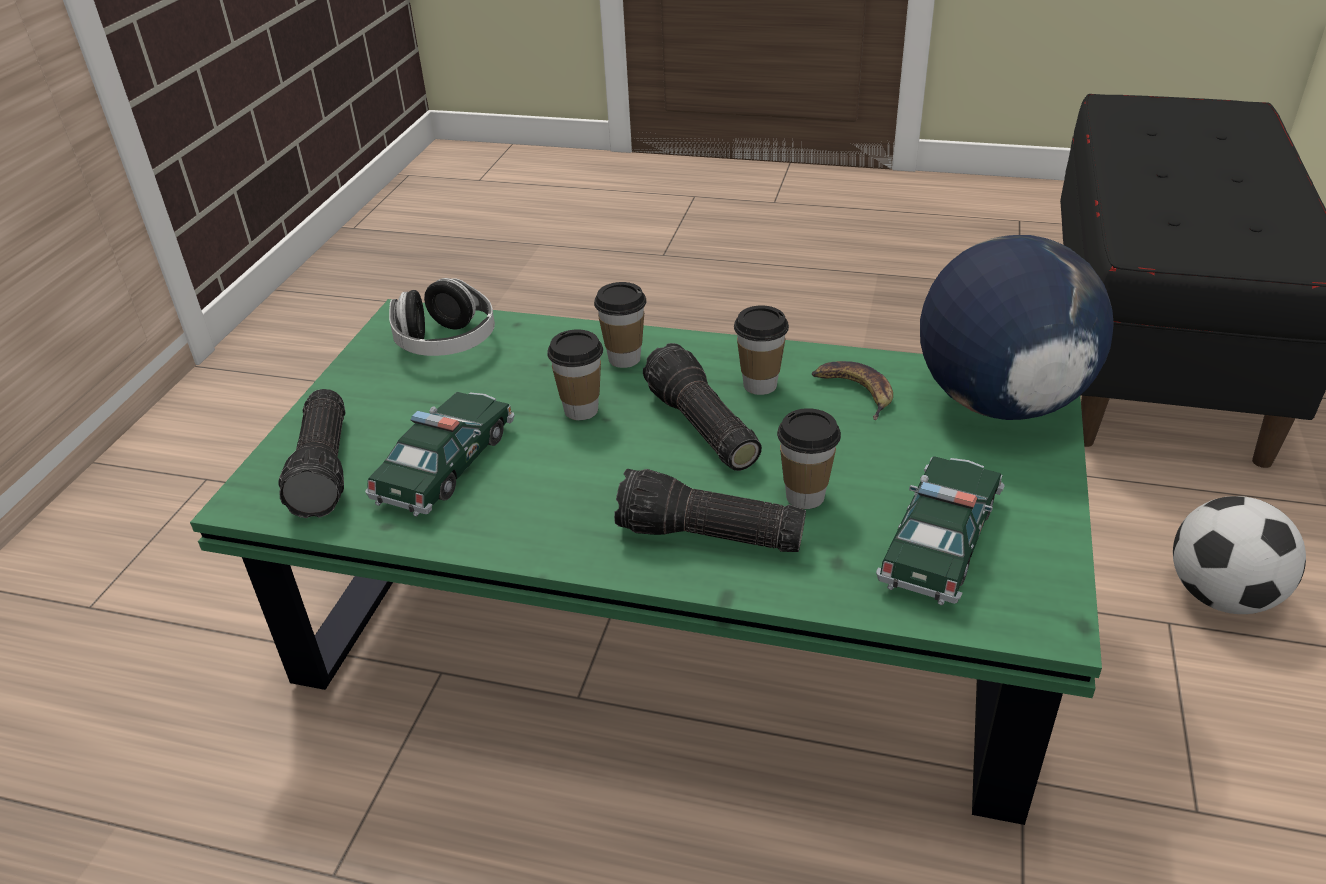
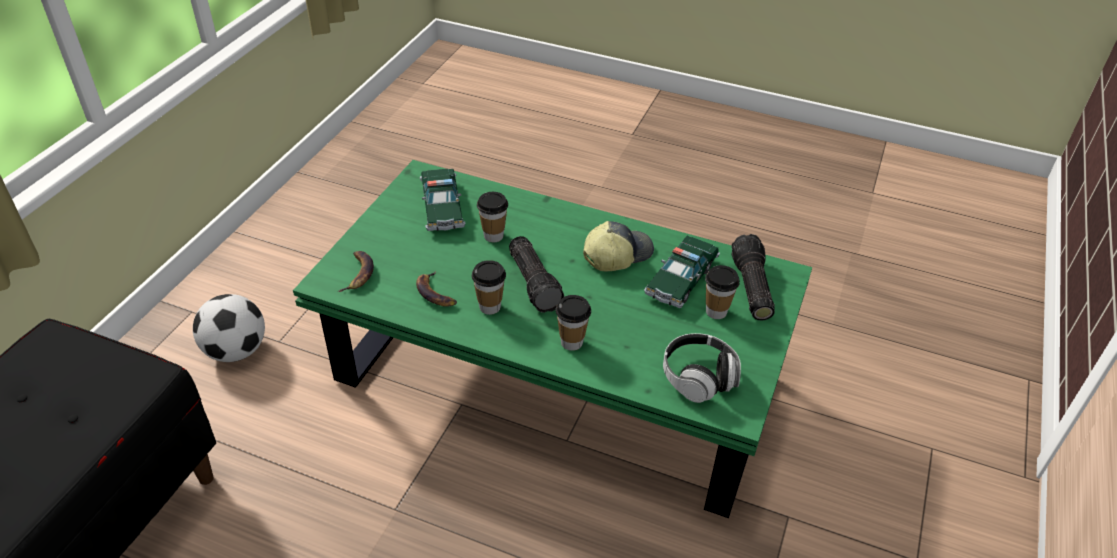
camera: 175 degrees left, 5 degrees up
(562, 493) = (616, 254): none -> cap
(581, 410) = (603, 305): cup -> cup (716, 311)
(707, 537) = (547, 223): flashlight -> none
(940, 541) = (442, 207): toy car -> toy car turned 45 degrees counterclockwise
(998, 402) = (358, 273): globe -> banana

